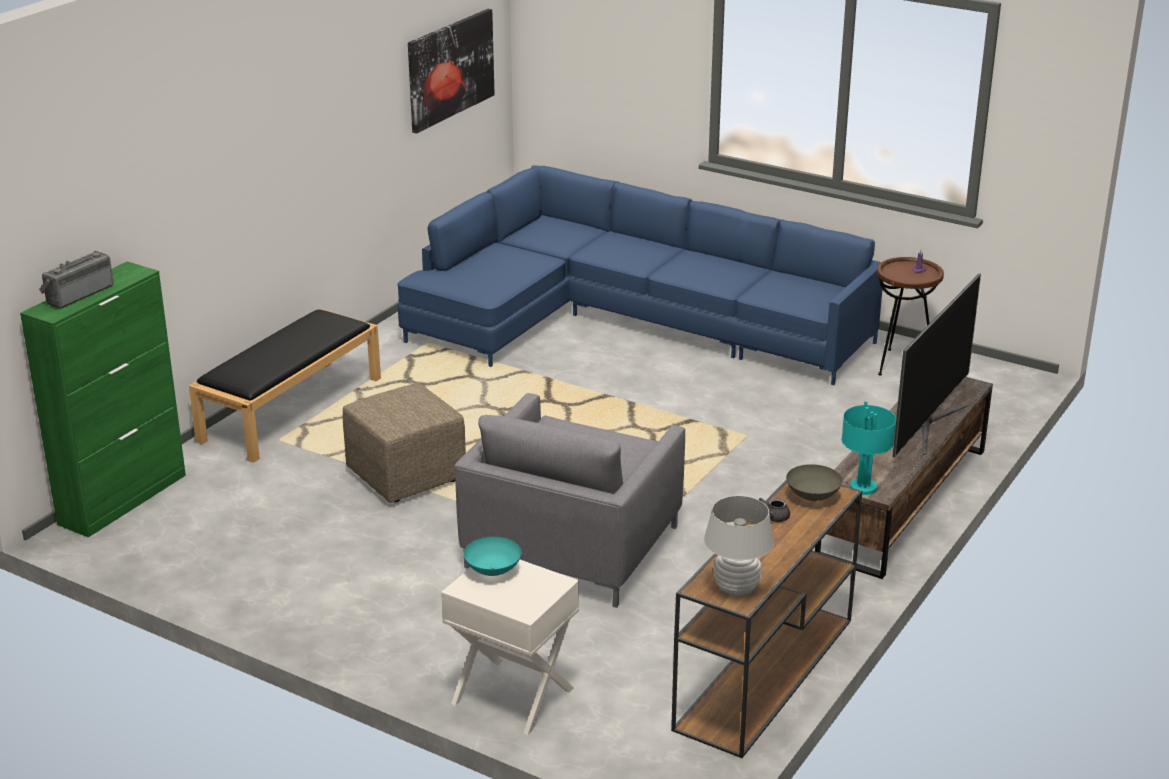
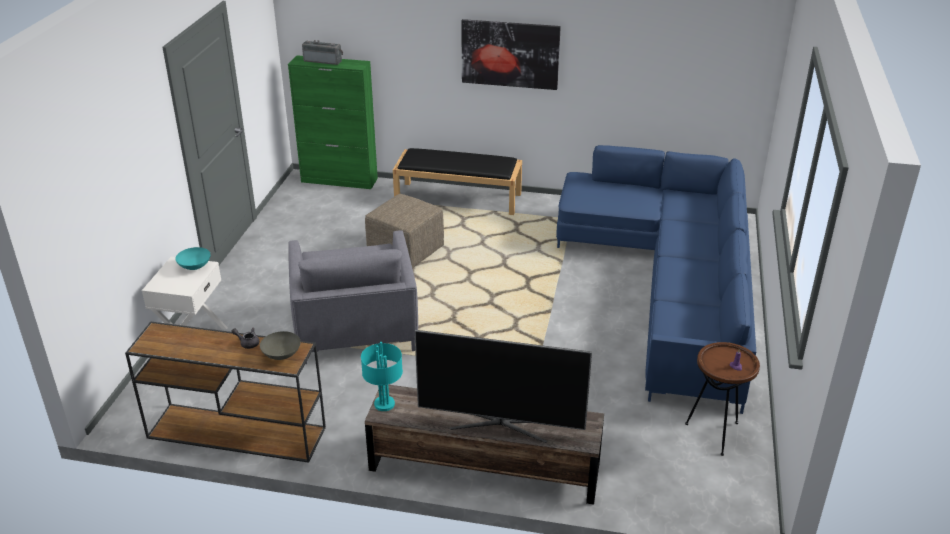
camera: 70 degrees right, 5 degrees up
(450, 69) = (697, 61): picture -> picture (510, 54)
(571, 546) = (354, 326): grey armchair -> grey armchair turned 105 degrees counterclockwise
(736, 588) = (158, 342): white table lamp -> none

